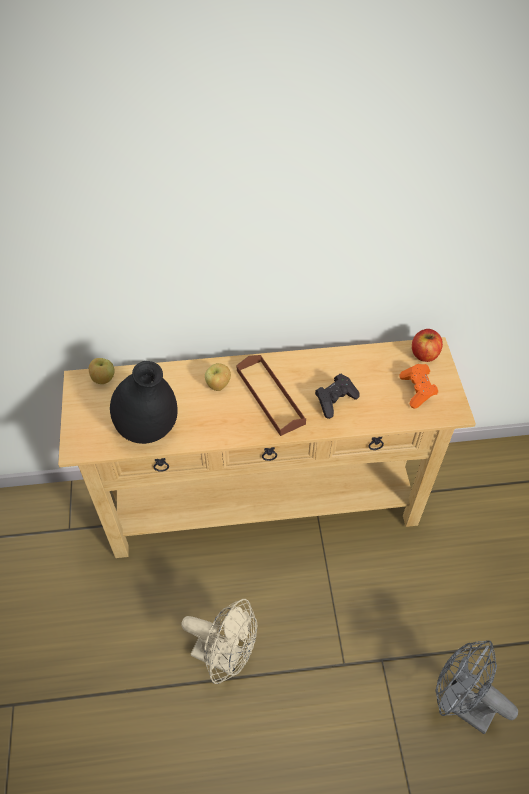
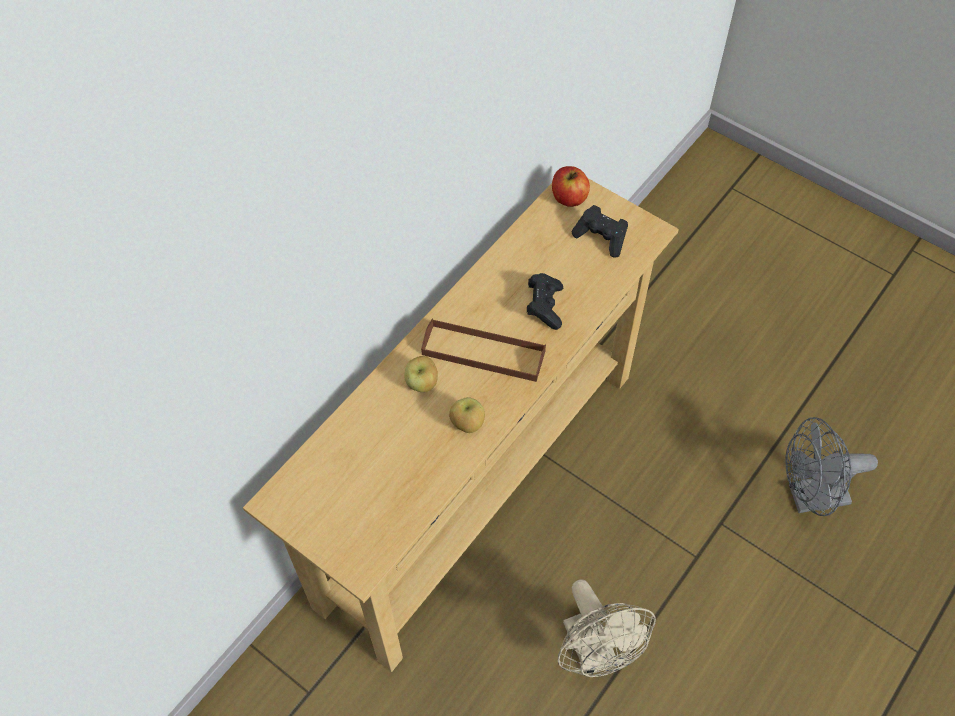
camera: 45 degrees left, 5 degrees up
(103, 379) = (298, 478): apple -> apple (467, 424)
(148, 429) = (408, 485): black vase -> none
(225, 656) = (595, 652): beige fan -> beige fan turned 90 degrees clockwise
(417, 390) = (601, 237): orange game controller -> black game controller

